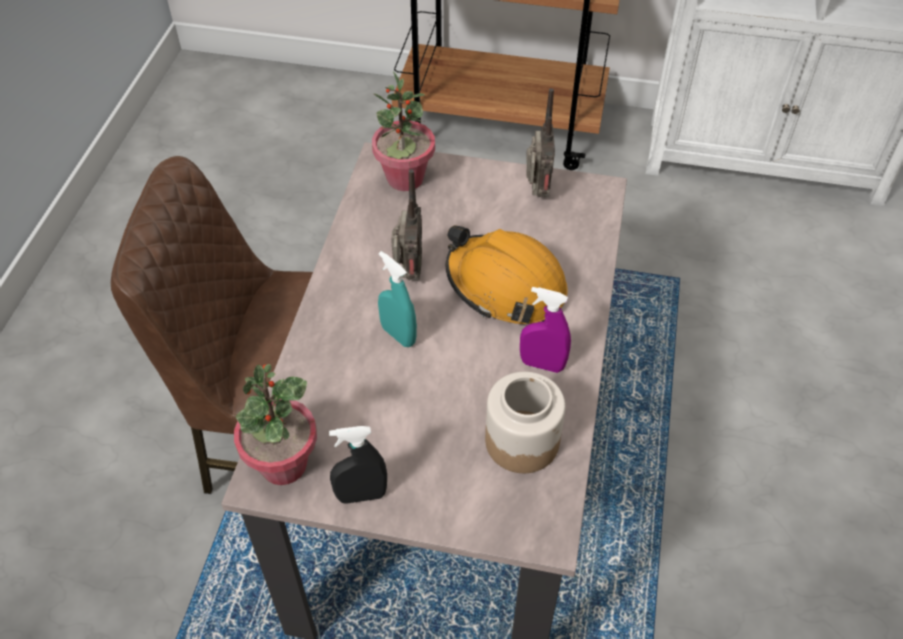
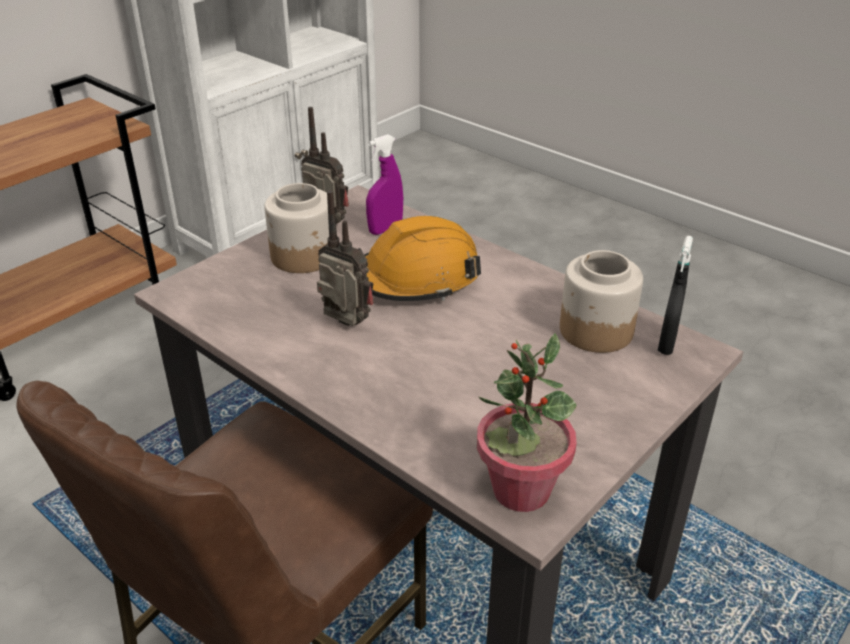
camera: 60 degrees left, 15 degrees down
(361, 495) = (596, 446): black spray bottle -> black spray bottle (667, 343)
(398, 335) = (416, 357): turquoise spray bottle -> none
(405, 179) = (218, 286): potted plant -> none
(483, 203) = (304, 256): none -> jar
(542, 364) = (521, 292): purple spray bottle -> purple spray bottle (385, 229)

